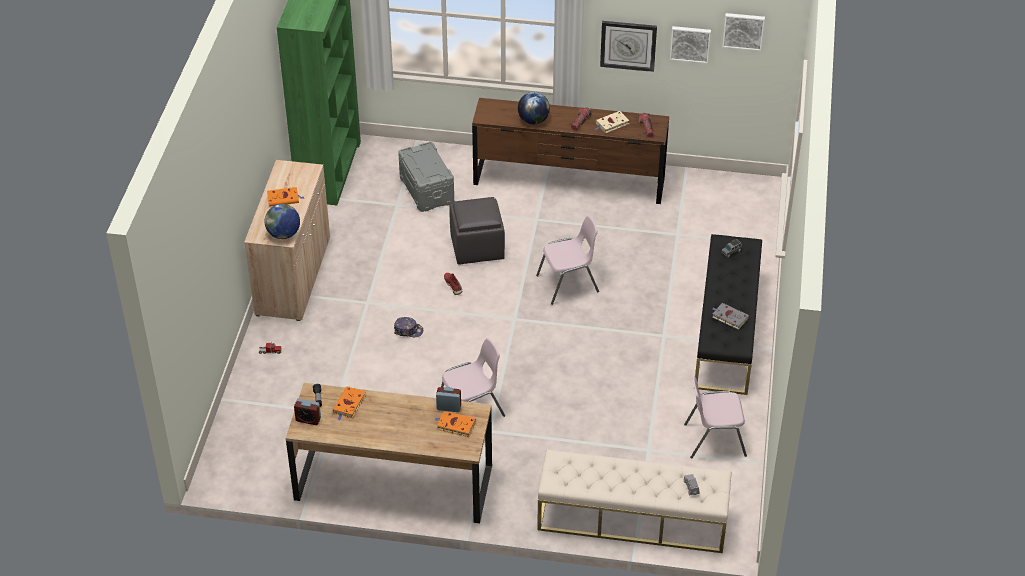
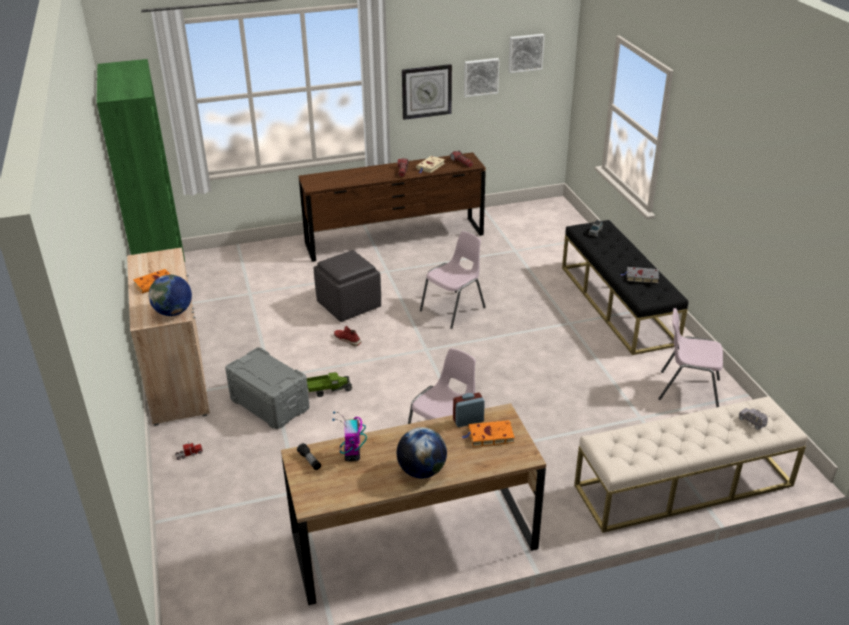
camera: 25 degrees left, 10 degrees down
(308, 419) = (313, 488): alarm clock -> none
(349, 405) = (352, 455): orange book -> toy robot
(408, 330) = (329, 389): cap -> toy truck
(427, 189) = (271, 275): grey storage box -> grey storage box (270, 403)
(533, 120) = (360, 179): globe -> globe (422, 471)
(713, 439) = (688, 389): pink chair -> pink chair turned 45 degrees clockwise

